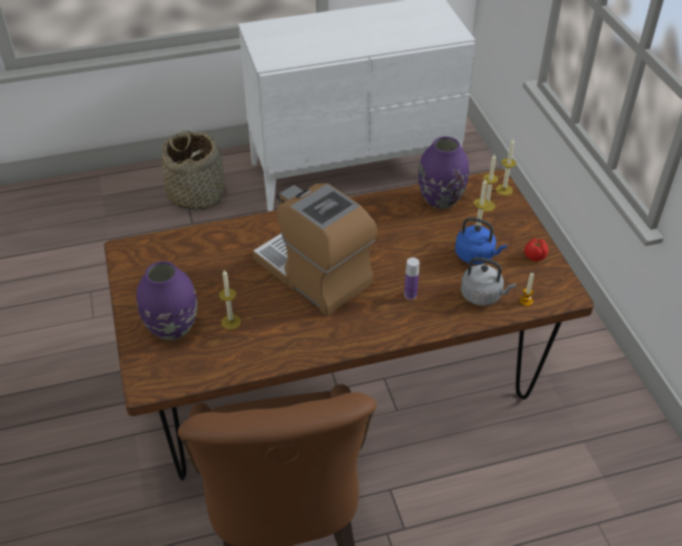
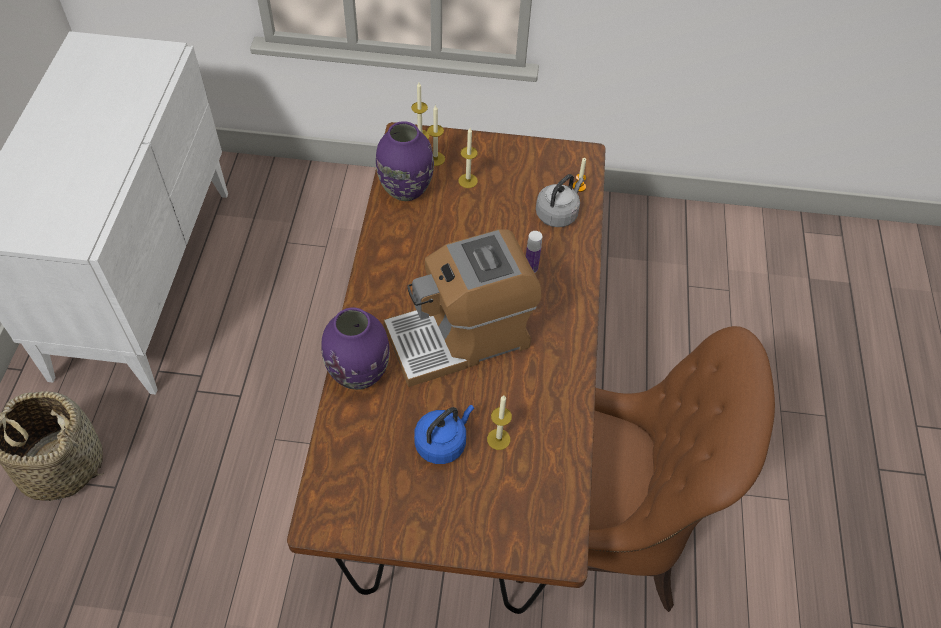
camera: 70 degrees left, 10 degrees up
(173, 328) = (483, 502): purple vase -> purple vase (359, 373)
(476, 255) = (502, 196): blue kettle -> blue kettle (442, 443)
(534, 256) = (524, 156): tomato -> none

